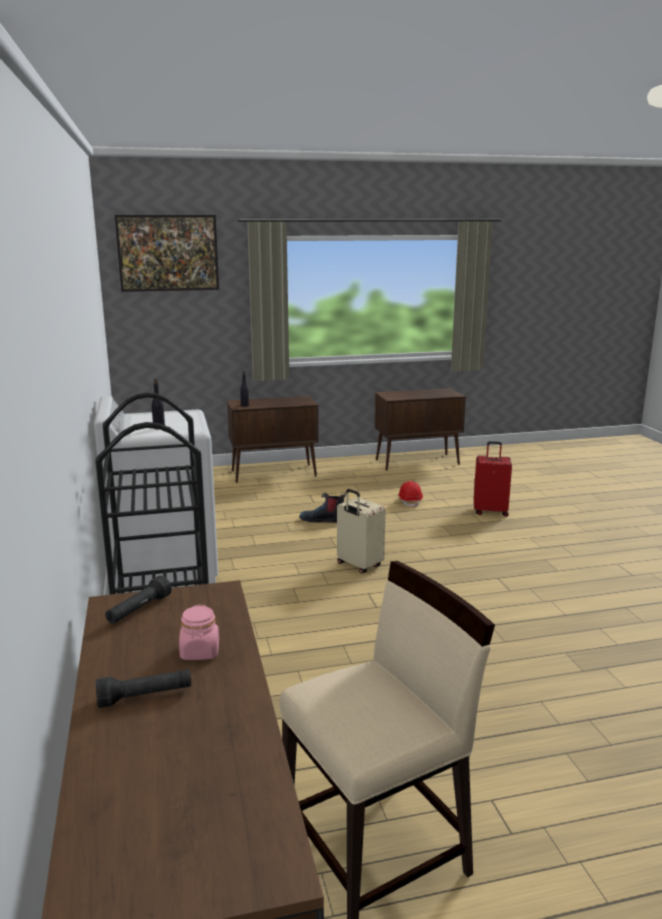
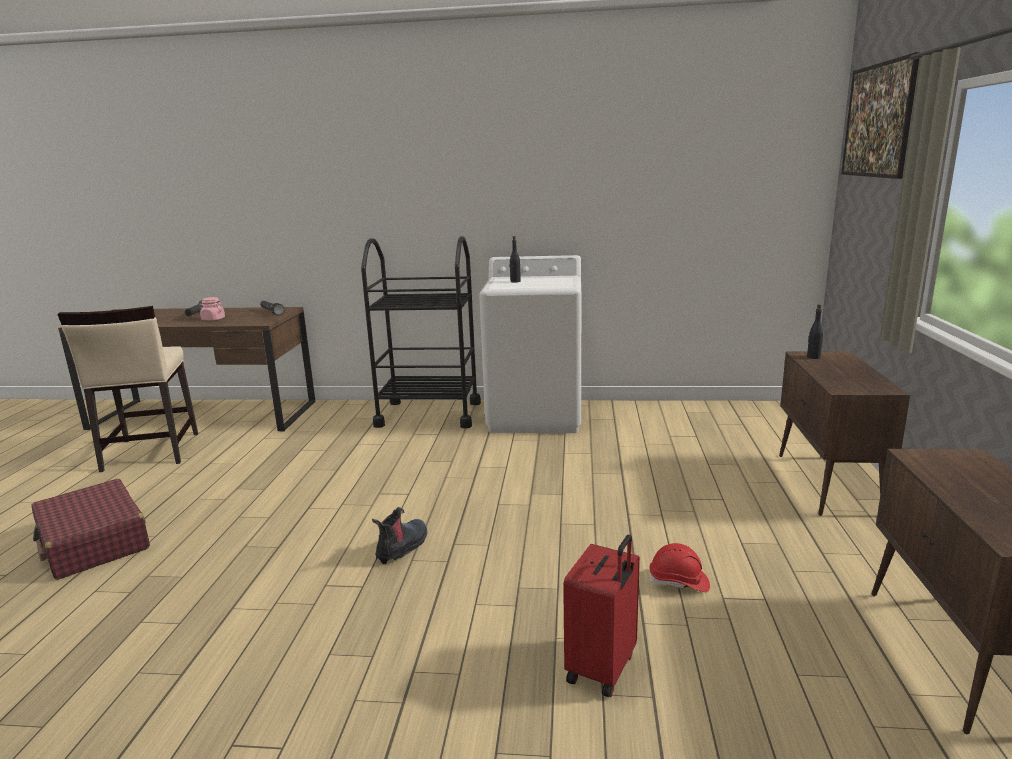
camera: 110 degrees right, 0 degrees up
(324, 520) = (621, 497): boot -> boot (403, 547)
(358, 565) = (473, 499): beige suitcase -> none
(587, 737) = (94, 543): none -> red suitcase

